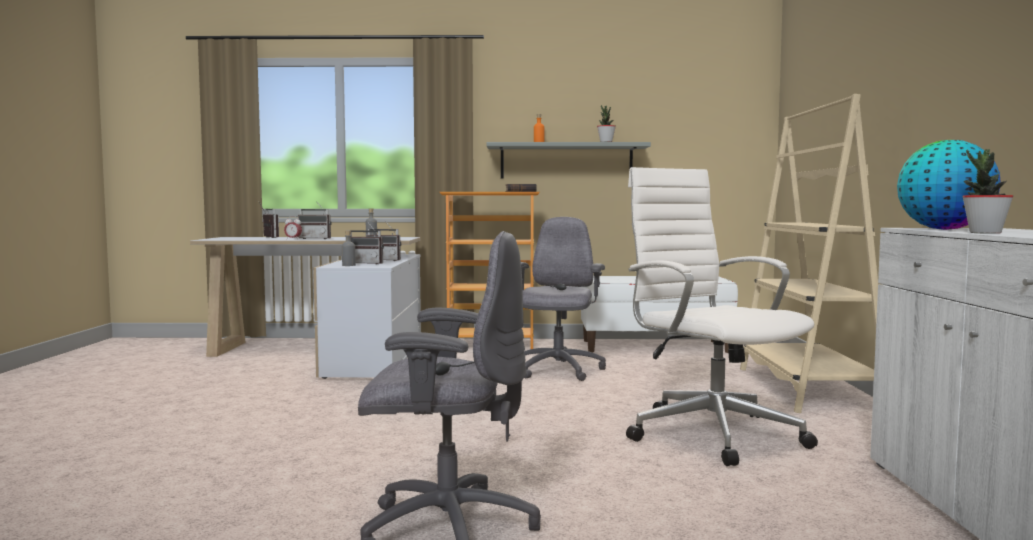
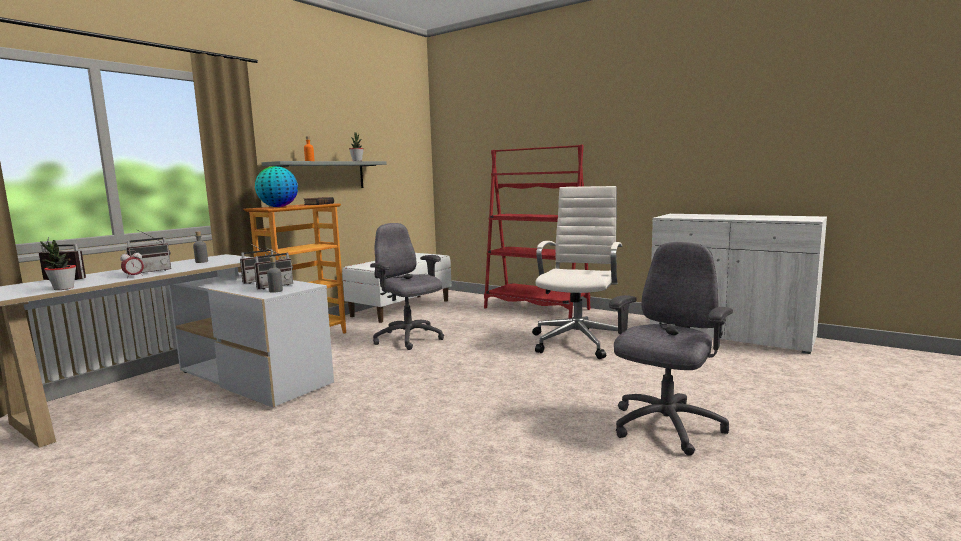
camera: 55 degrees left, 5 degrees up
(711, 433) = (579, 341): white office chair -> white office chair turned 105 degrees clockwise
(807, 389) = (536, 309): beige bookcase -> red bookcase
(944, 229) = (690, 217): globe -> globe (278, 207)
(985, 233) = (729, 218): potted plant -> potted plant (63, 288)

